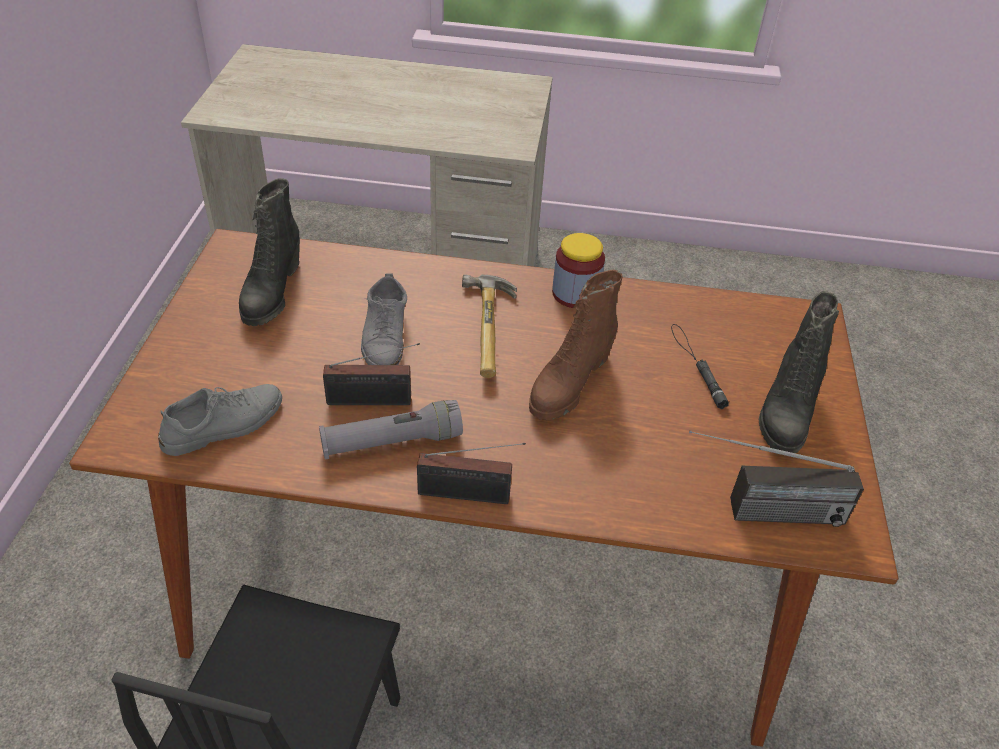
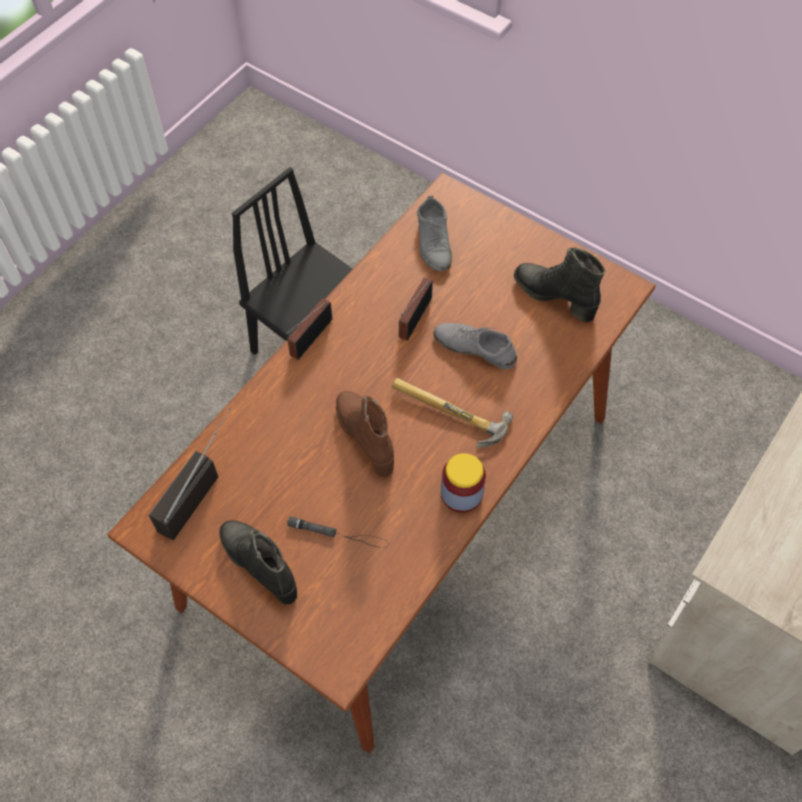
camera: 120 degrees right, 15 degrees up
(392, 442) = (372, 317): grey flashlight -> none

